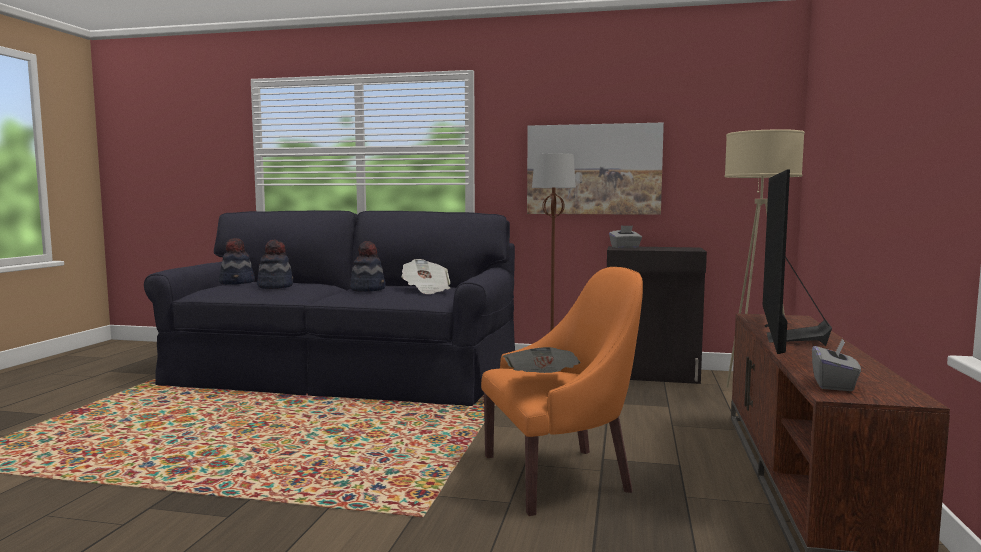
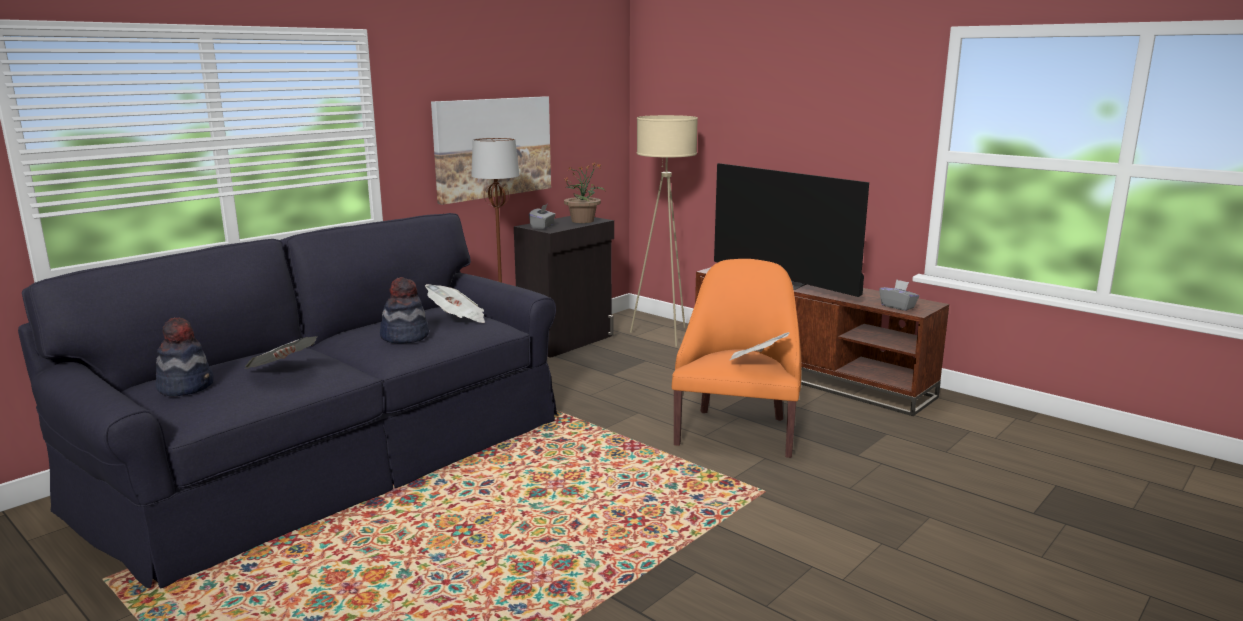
camera: 60 degrees left, 10 degrees up
(275, 286) = (283, 371): hat -> newspaper
(677, 249) = (583, 221): none -> potted plant

